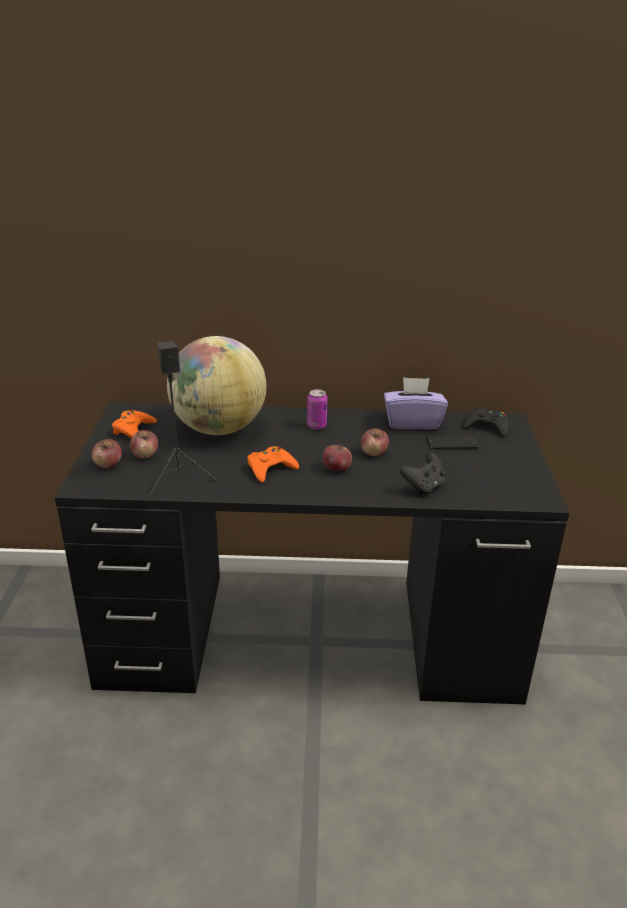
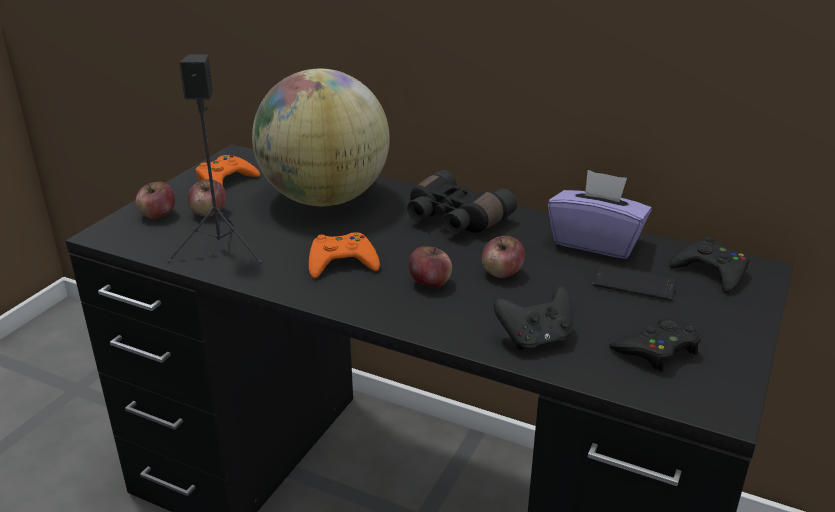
camera: 25 degrees right, 0 degrees up
(317, 426) = (453, 220): can -> black binoculars
(491, 477) = (657, 350): none -> black game controller

